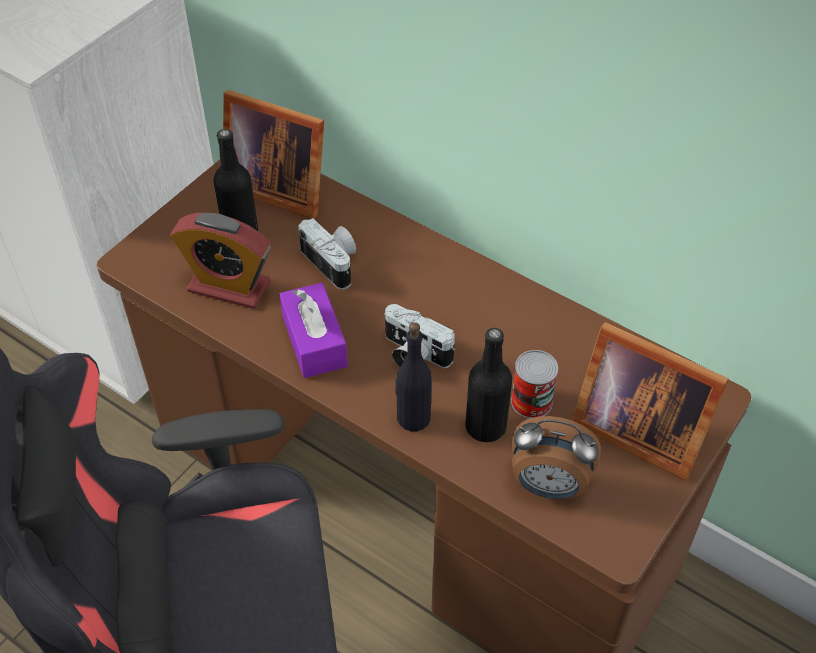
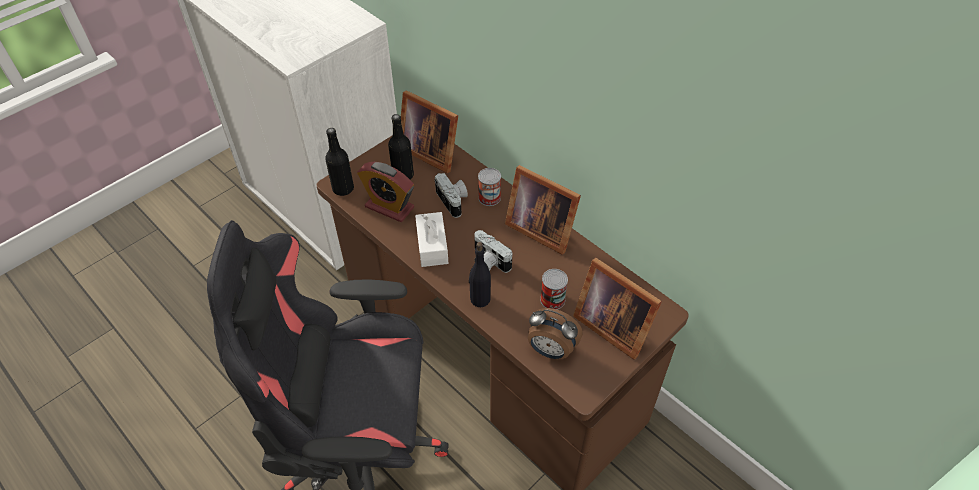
camera: 10 degrees right, 0 degrees up
(314, 341) = (432, 246): purple tissue box -> white tissue box
(390, 250) = (489, 197): none -> can
(483, 287) = (540, 227): none -> picture frame
(485, 427) = (521, 310): black bottle -> black bottle (343, 189)

